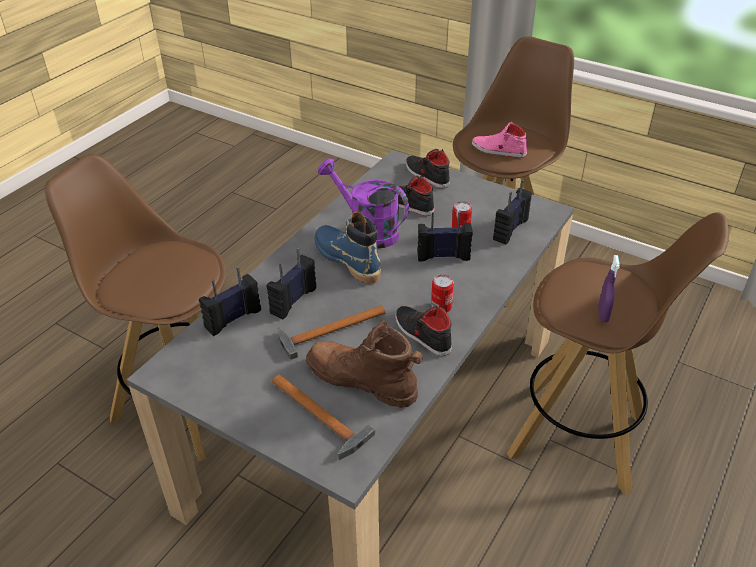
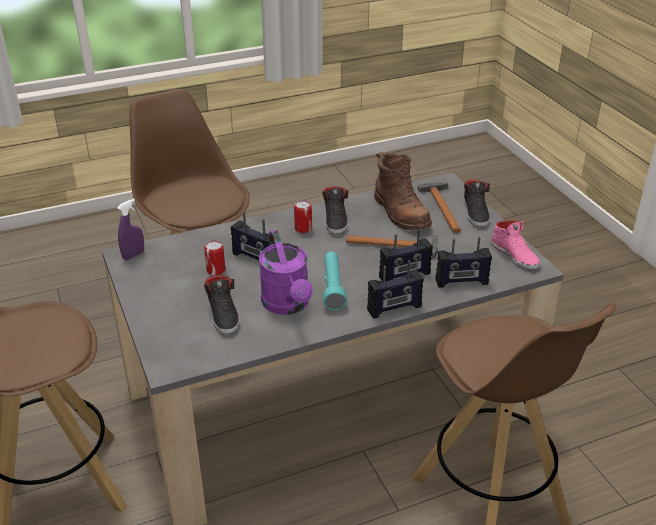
camera: 145 degrees left, 5 degrees down
(347, 260) = (333, 287): blue boot -> turquoise flashlight
(426, 175) = (164, 336): black shoe -> black shoe (476, 213)
(498, 150) = (54, 334): pink shoe -> pink shoe (515, 255)
(510, 229) = (177, 255): radio -> radio (394, 308)
(603, 314) = (208, 188): purple spray bottle -> purple spray bottle (133, 255)

